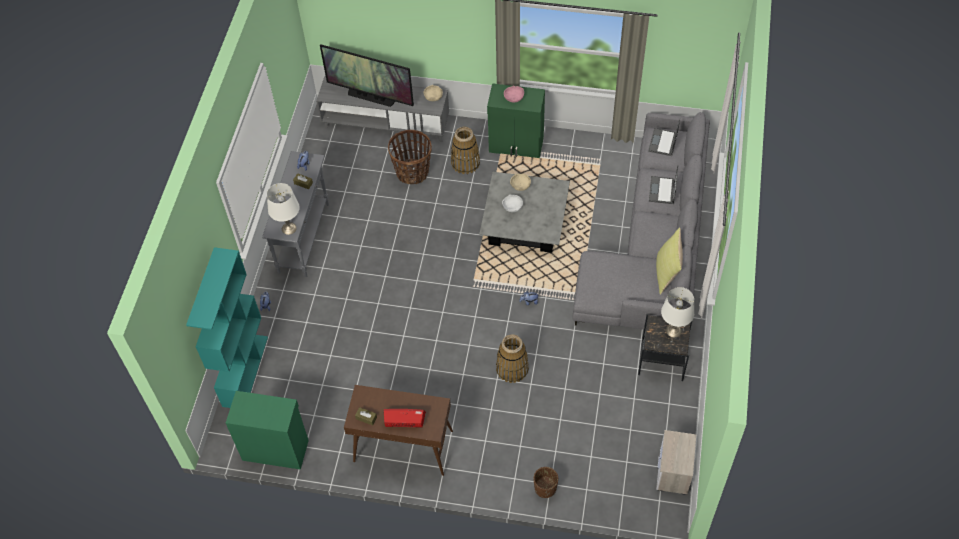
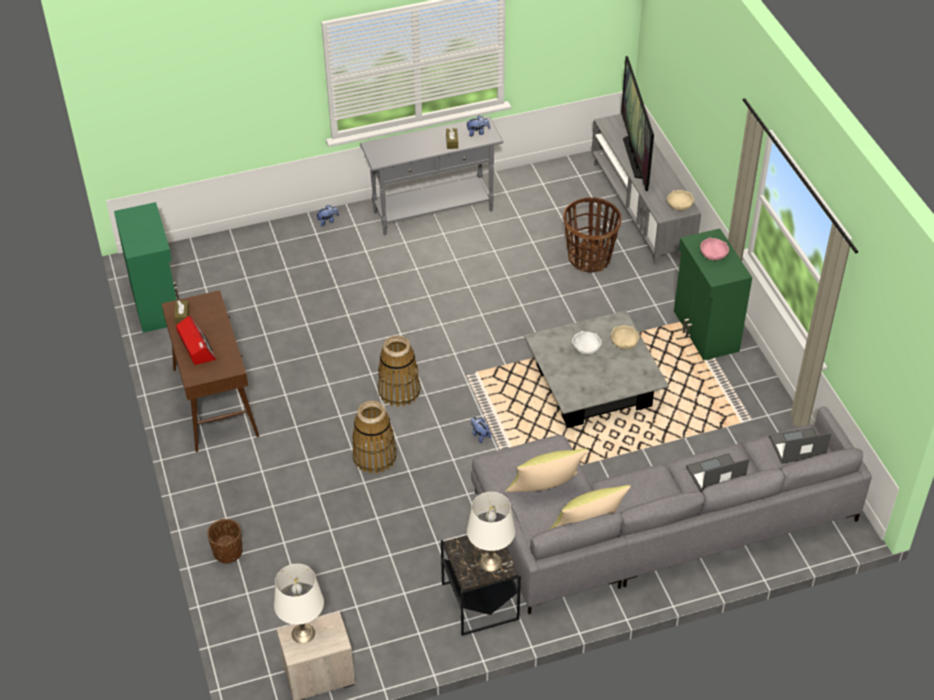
camera: 60 degrees right, 10 degrees down
(245, 370) = (237, 240): turquoise bookcase -> none
(288, 228) = (384, 156): white table lamp -> white table lamp (303, 633)
(465, 163) = (640, 297): basket -> basket (399, 391)
(626, 279) = (545, 490): none -> yellow pillow

